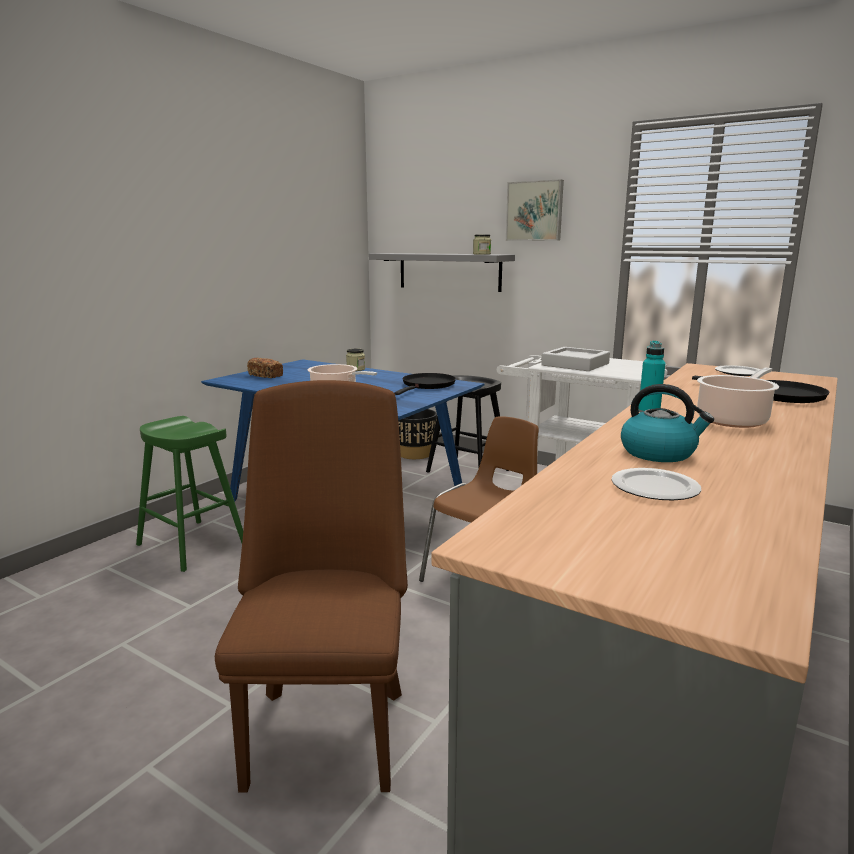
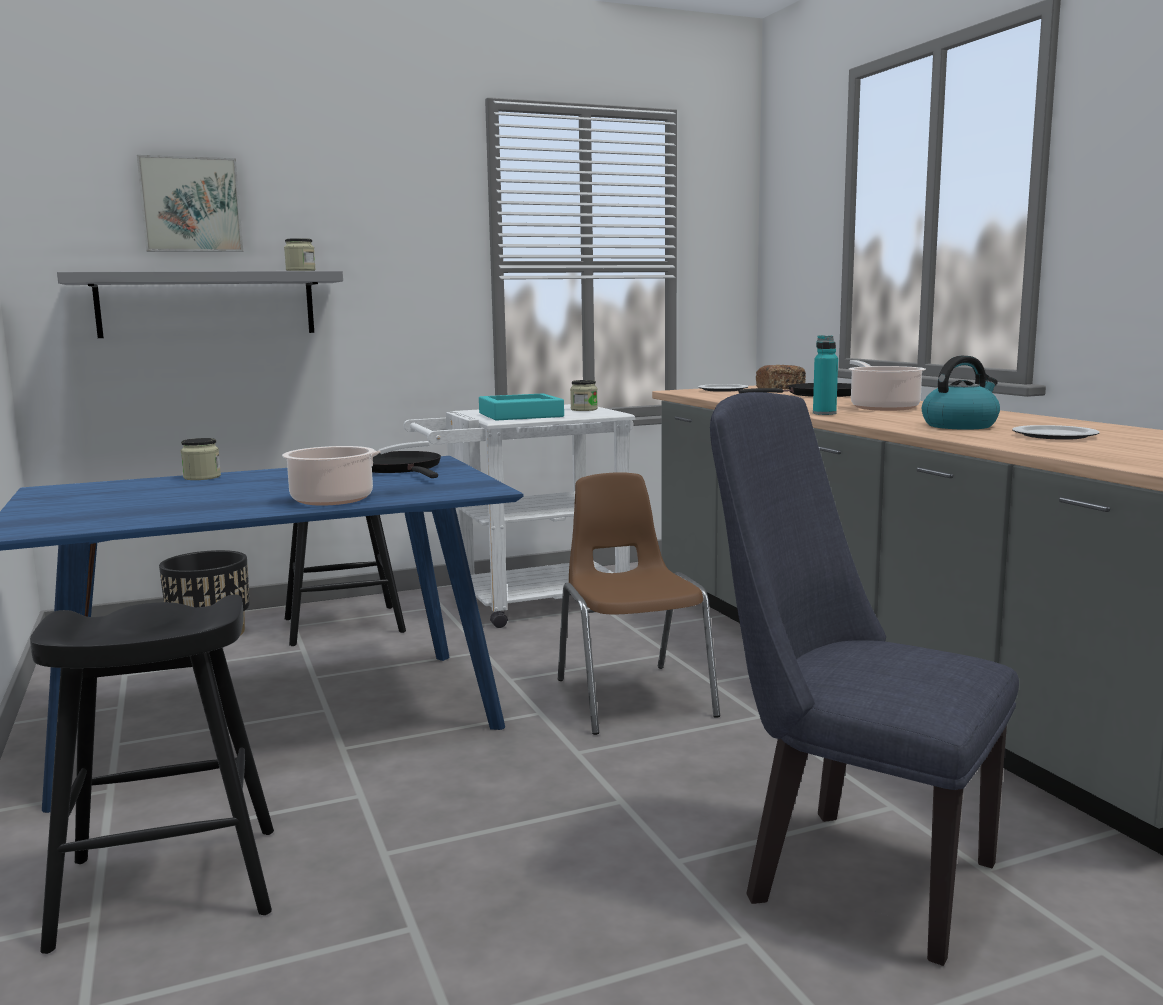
camera: 55 degrees left, 5 degrees down
(192, 545) = (169, 886): green stool -> black stool
(266, 375) = (80, 511): bread -> bread (780, 388)
(327, 724) = (850, 873): brown chair -> blue chair
(535, 211) = (359, 207): picture -> picture (191, 205)
(575, 364) = (520, 415): grey tray -> turquoise tray
(632, 368) = (584, 409): none -> jar

